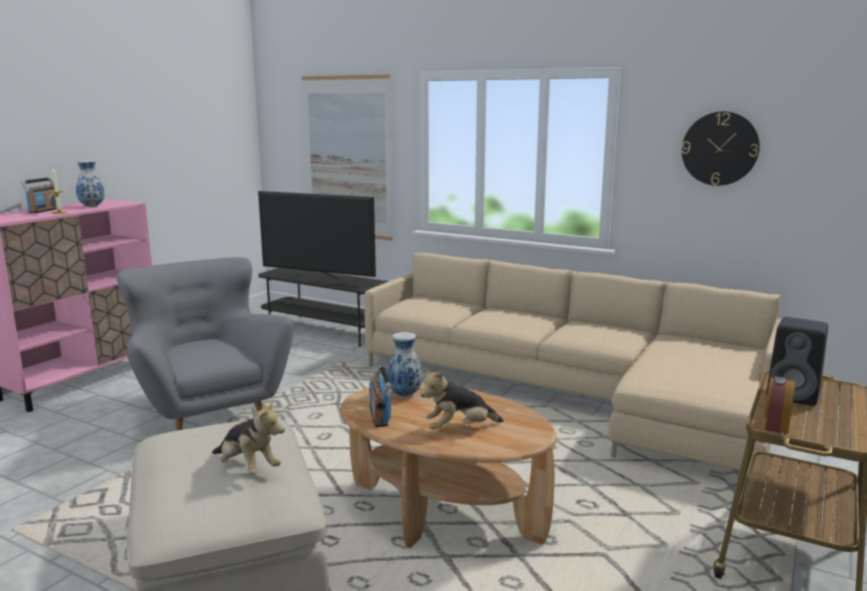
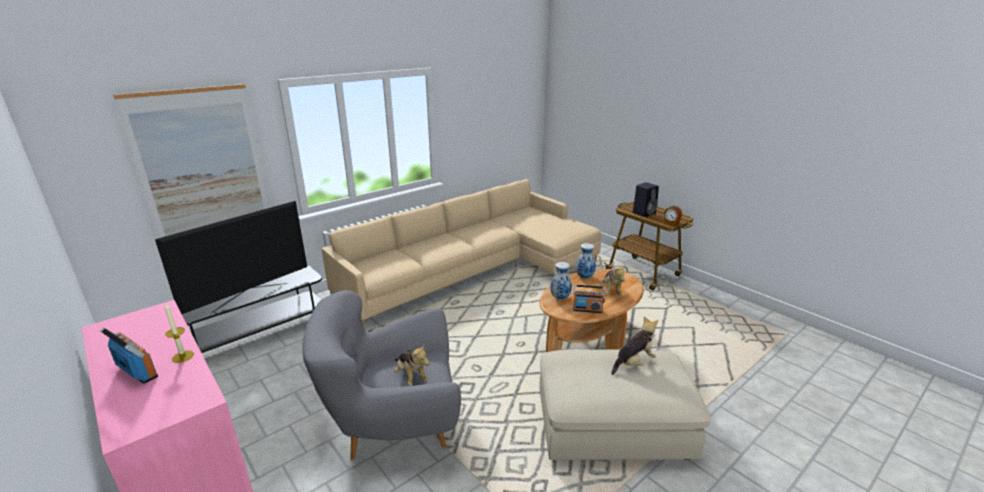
camera: 70 degrees left, 10 degrees up
(92, 206) = (153, 334): vase -> vase (584, 276)
(200, 354) = (411, 376): none -> plush toy
(720, 148) = (482, 111): wall clock -> none

